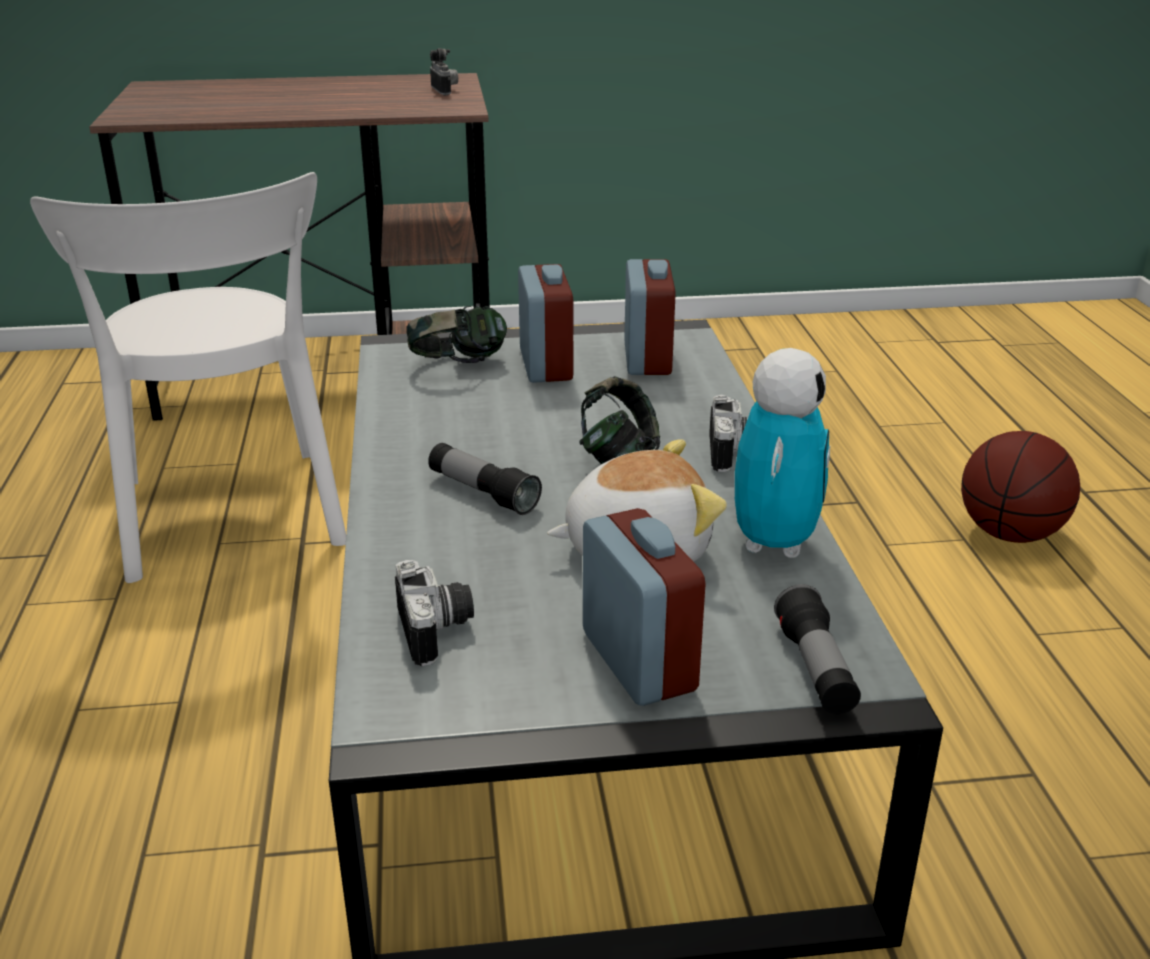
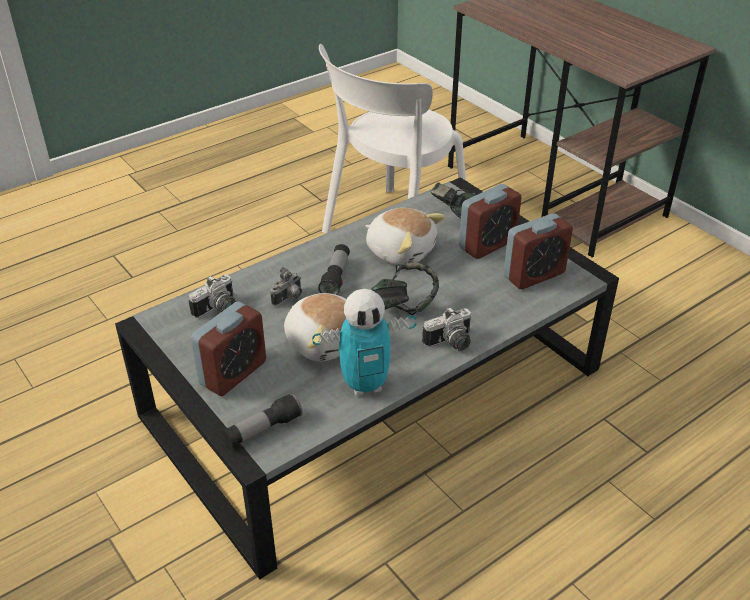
camera: 60 degrees right, 10 degrees up
(445, 91) = (655, 55): camera -> camera (289, 298)
(482, 424) = (401, 251): none -> plush toy
(1010, 534) = (686, 542): basketball -> none

